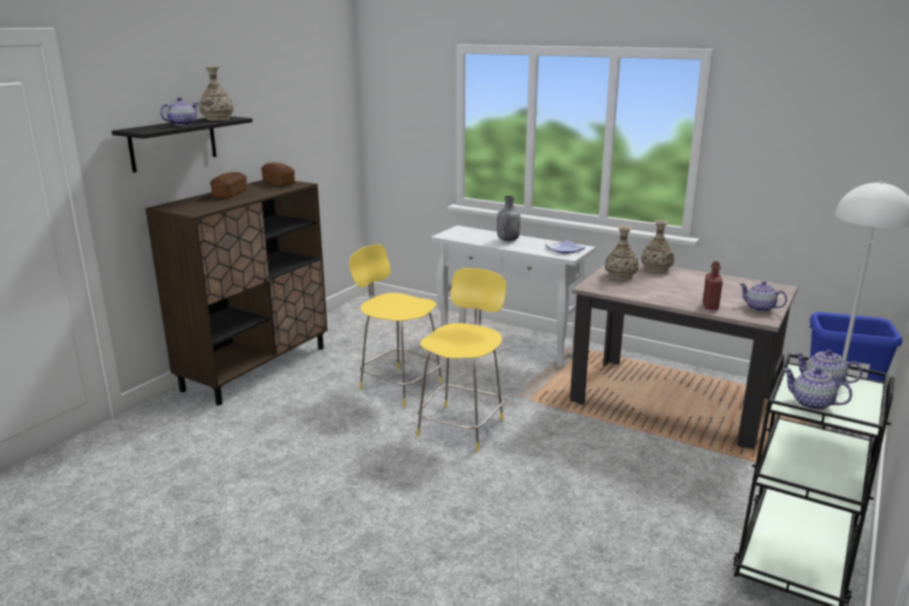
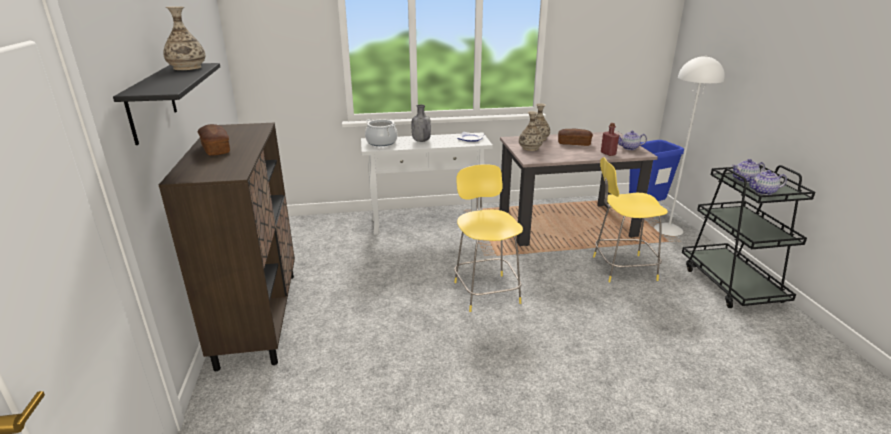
camera: 40 degrees left, 5 degrees up
(182, 124) = (175, 78): teapot -> none
(278, 182) = (233, 128): bread -> bread (574, 143)
(399, 385) = (399, 281): yellow stool -> yellow stool (621, 268)
(466, 233) = (381, 142): none -> cooking pot

